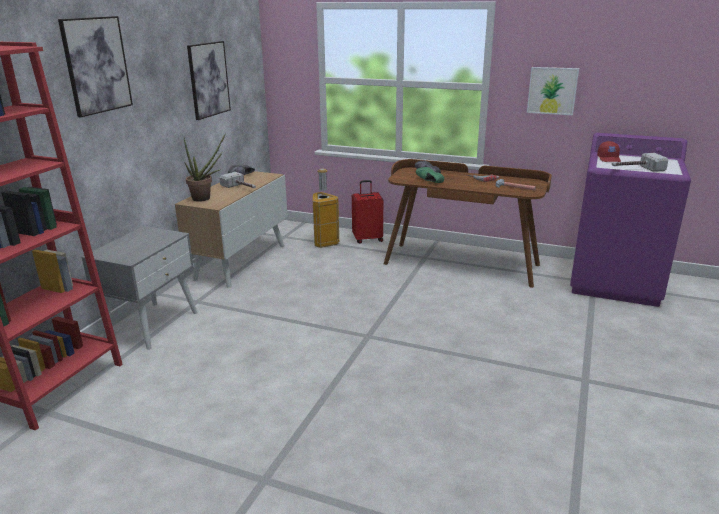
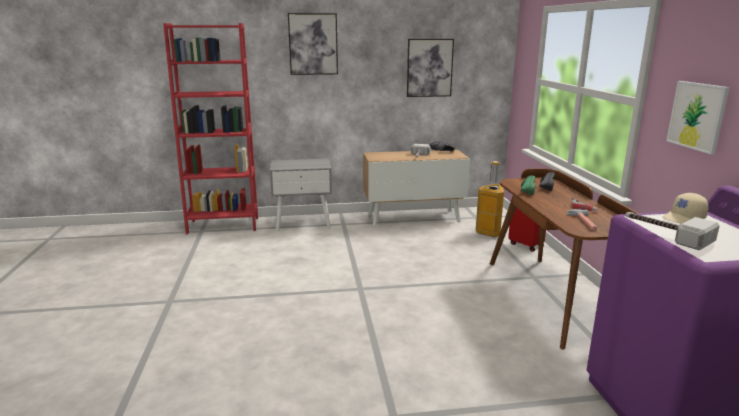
camera: 60 degrees right, 5 degrees down
(205, 198) = (383, 155): potted plant -> none
(609, 159) = (684, 218): red cap -> beige cap

